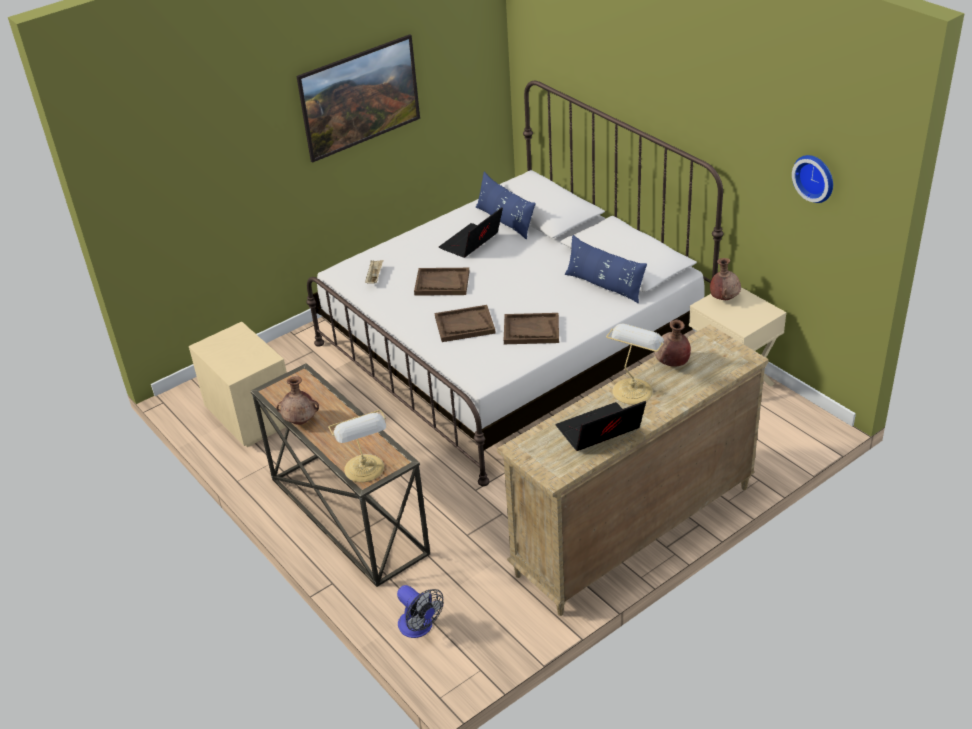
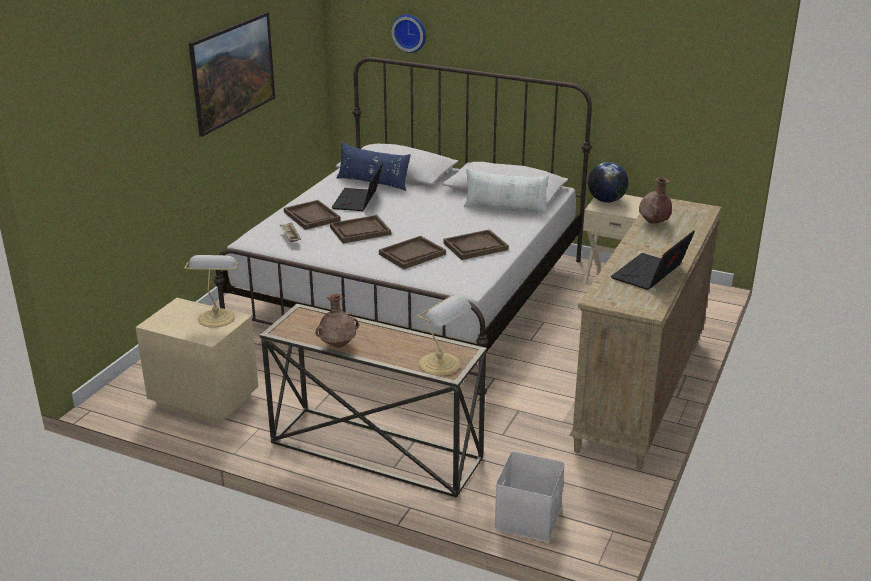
camera: 30 degrees left, 10 degrees down
(414, 254) = (312, 216): none -> brown tray
(419, 628) = (527, 516): fan -> white storage box
(604, 286) = (505, 208): blue pillow -> white pillow
(633, 390) = (644, 244): table lamp -> table lamp (216, 317)
(724, 298) = (606, 200): brown vase -> globe
(815, 177) = (688, 67): wall clock -> wall clock (410, 32)

